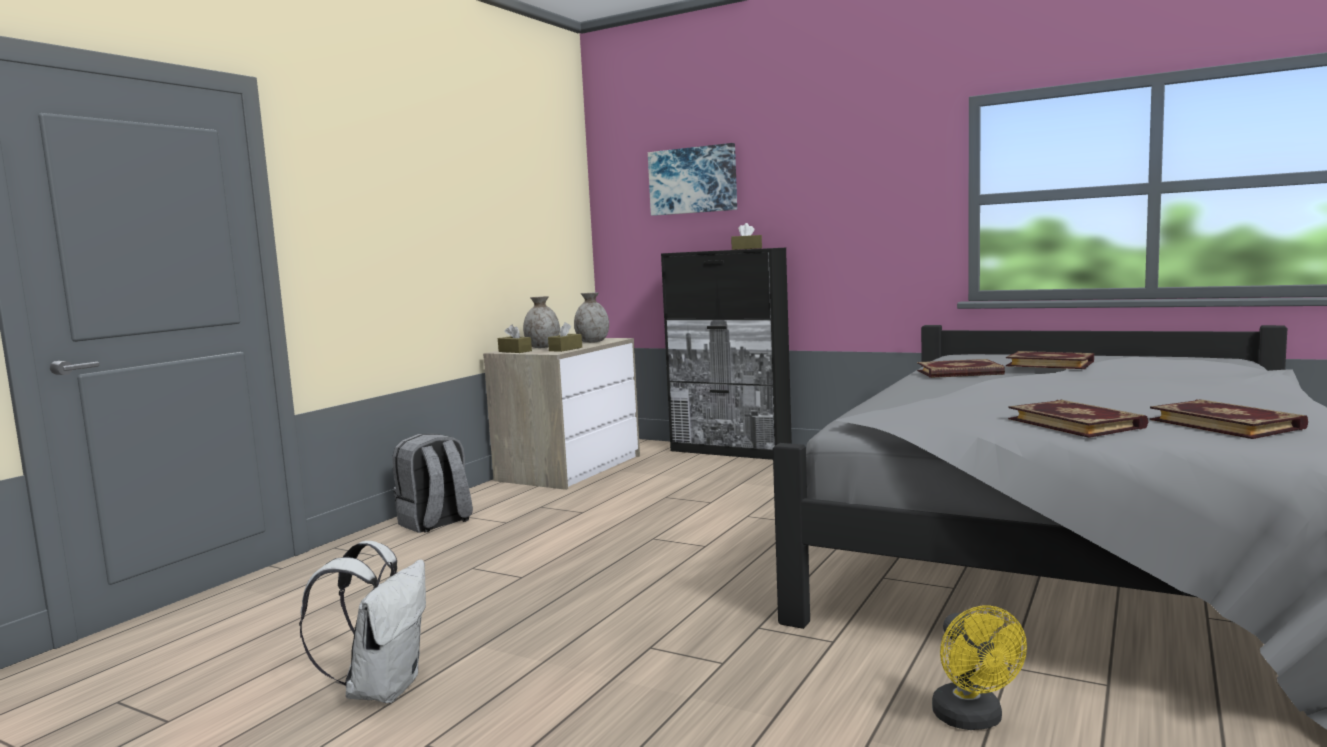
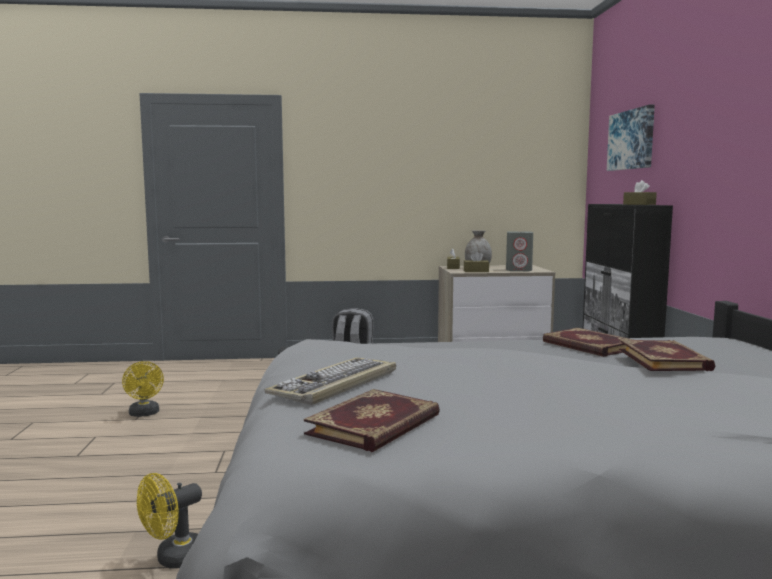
camera: 55 degrees right, 0 degrees up
(382, 688) = (144, 414): white backpack -> yellow fan
(592, 342) = (519, 270): grey vase -> grey speaker
(1076, 423) = (335, 384): book -> keyboard

